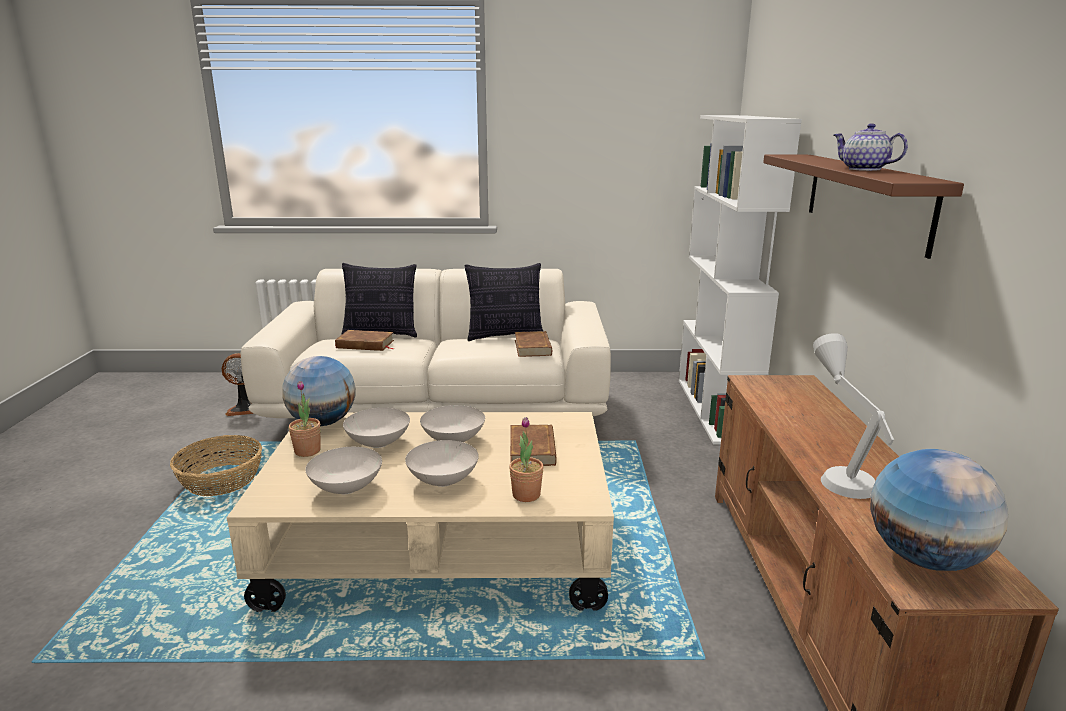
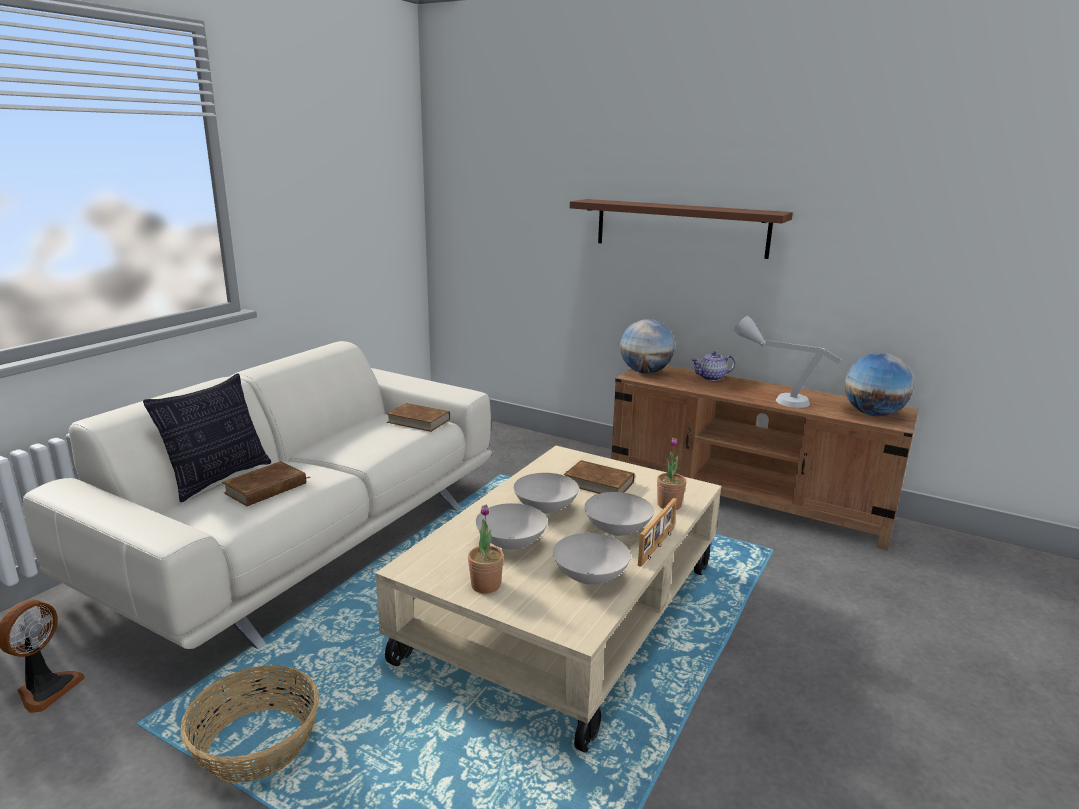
camera: 60 degrees left, 0 degrees up
(323, 423) = (423, 564): globe -> globe (645, 372)
(430, 507) = (658, 546): none -> picture frame
(505, 336) = (355, 425): pillow -> none
(716, 409) = (493, 430): white bookcase -> none
(863, 169) = (707, 208): teapot -> teapot (711, 378)

